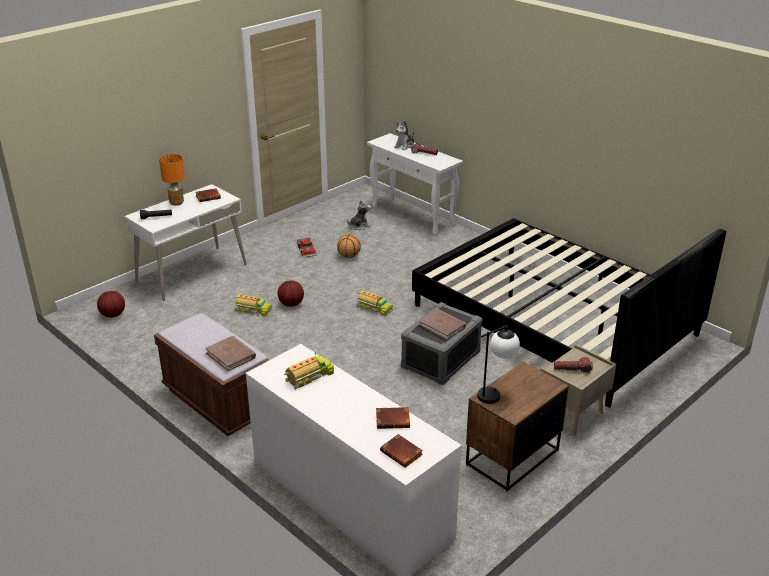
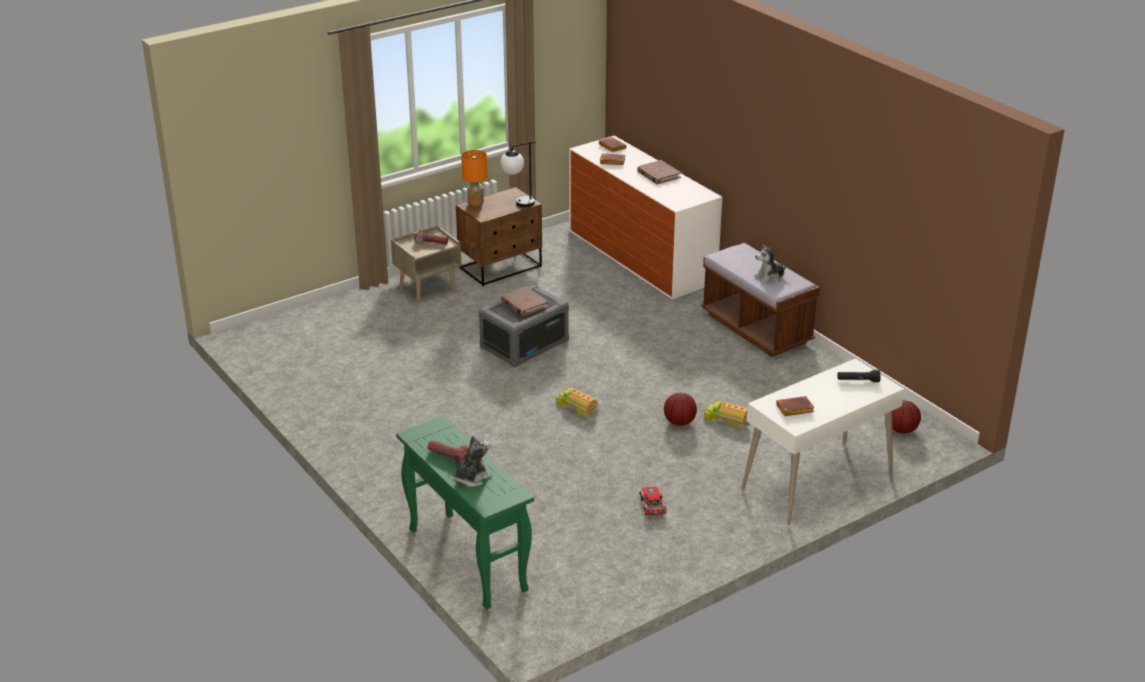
camera: 170 degrees left, 0 degrees up
(177, 203) = (837, 404): orange table lamp -> orange table lamp (475, 204)
(231, 355) = (739, 256): brown book -> brown book (658, 174)
(309, 377) = (670, 189): toy truck -> none
(348, 256) = (592, 488): basketball -> none
(359, 226) = (561, 547): plush toy -> plush toy (770, 278)
(413, 216) = (466, 559): white console table -> green console table
(553, 320) = (376, 372): black bed -> none

